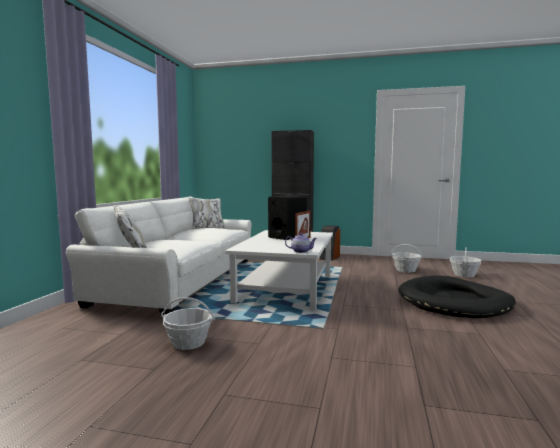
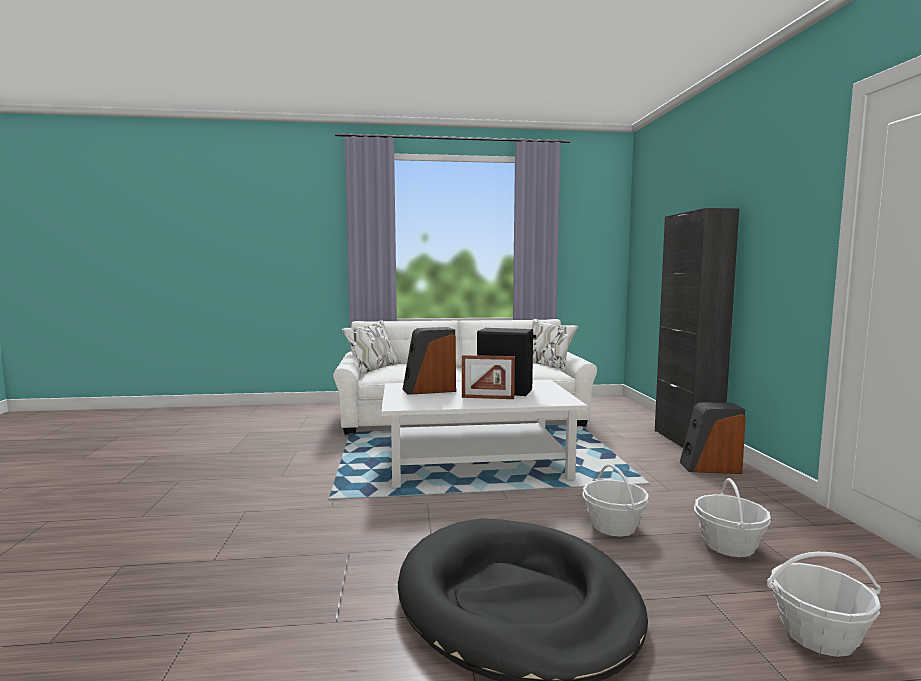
camera: 70 degrees right, 0 degrees up
(188, 342) = (281, 452): basket -> basket (614, 526)
(266, 245) = (429, 390): none -> speaker
(301, 251) = (398, 404): teapot -> none

